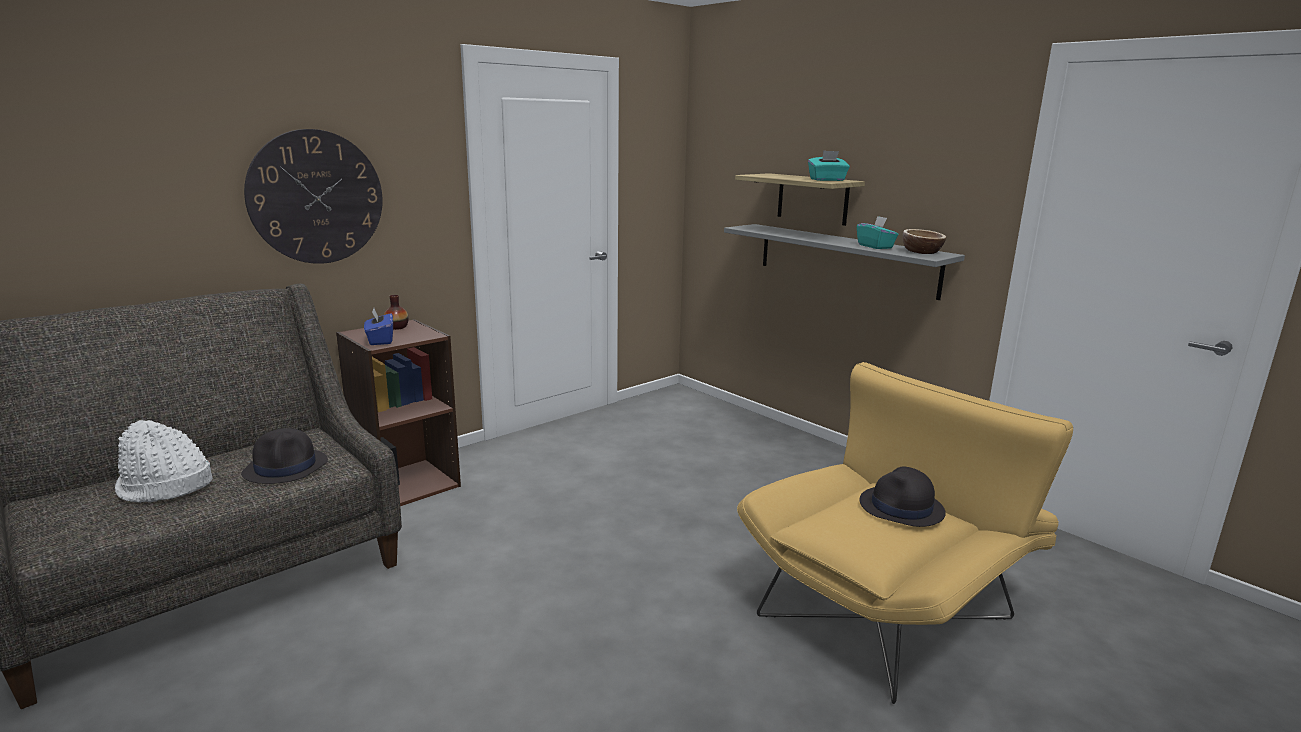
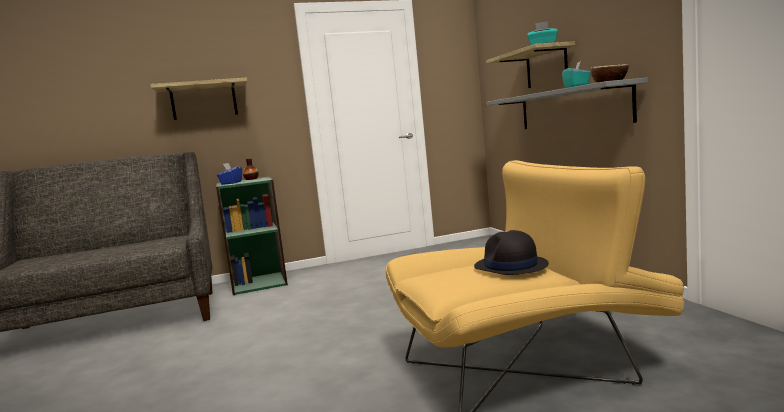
camera: 25 degrees right, 10 degrees down
(164, 487) = (81, 255): white hat -> none
(286, 467) = (145, 248): black hat -> none
(316, 197) = (204, 101): wall clock -> shelf
(407, 483) = (259, 283): brown bookcase -> green bookcase

